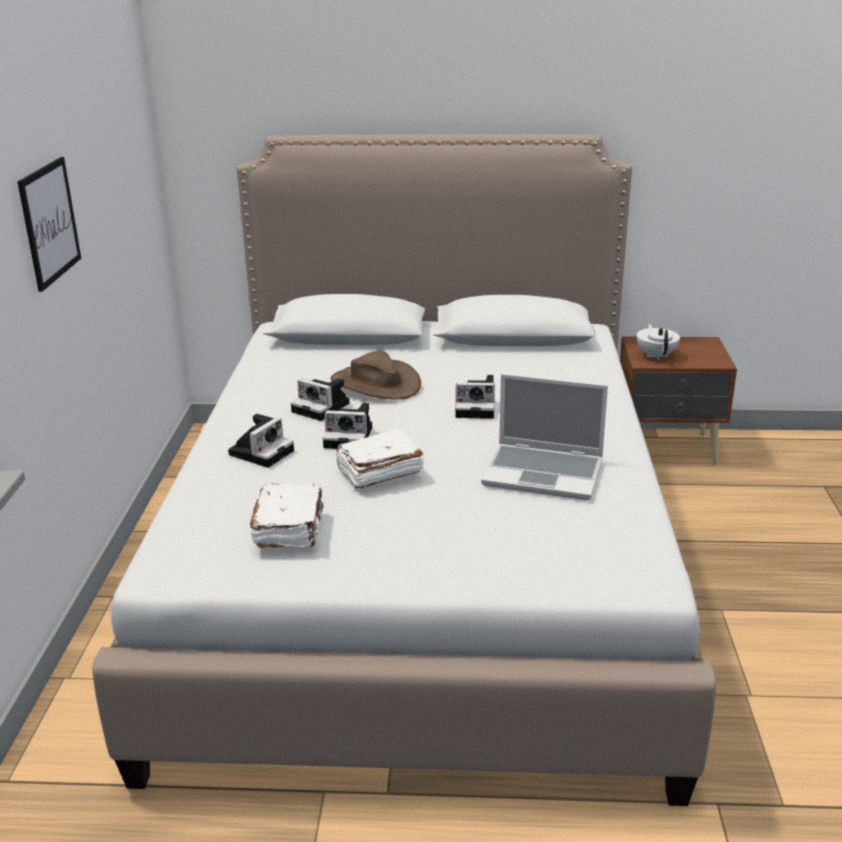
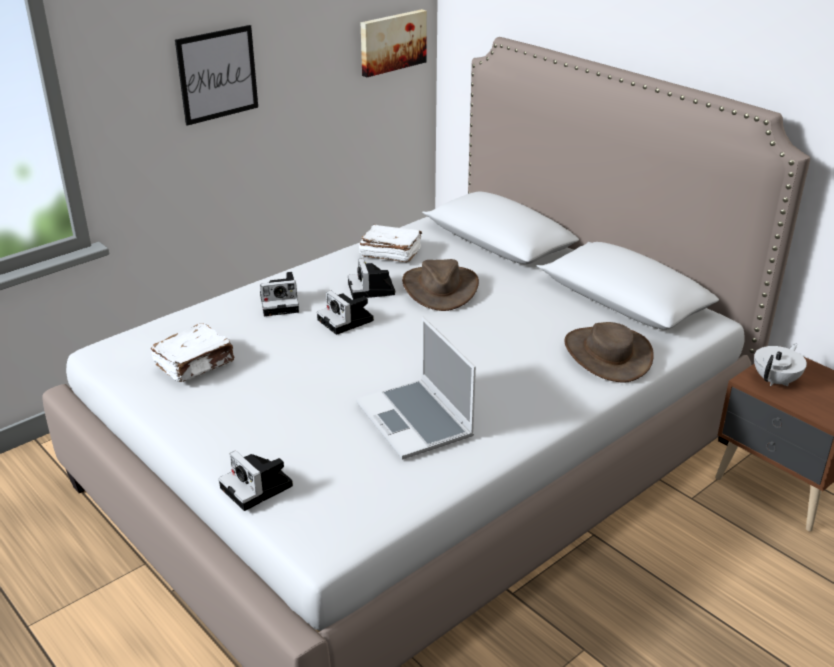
camera: 45 degrees right, 5 degrees up
(139, 167) = (392, 42): none -> picture
(378, 472) = (313, 356): white book -> white book (390, 253)
(477, 407) = (474, 343): camera -> camera (258, 488)
(574, 373) = (607, 354): none -> brown hat

